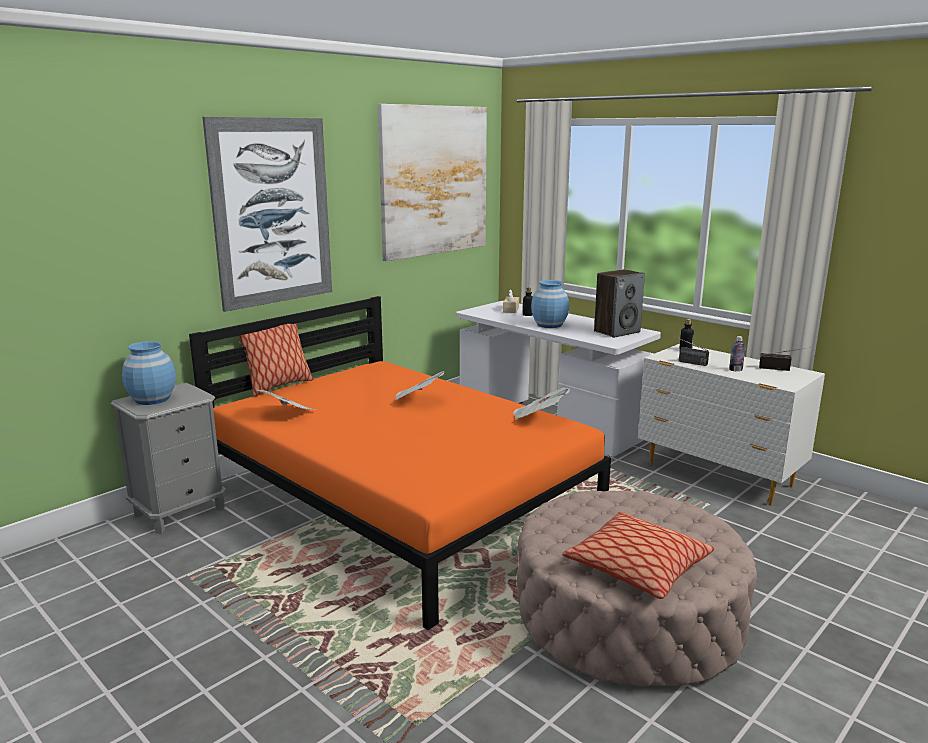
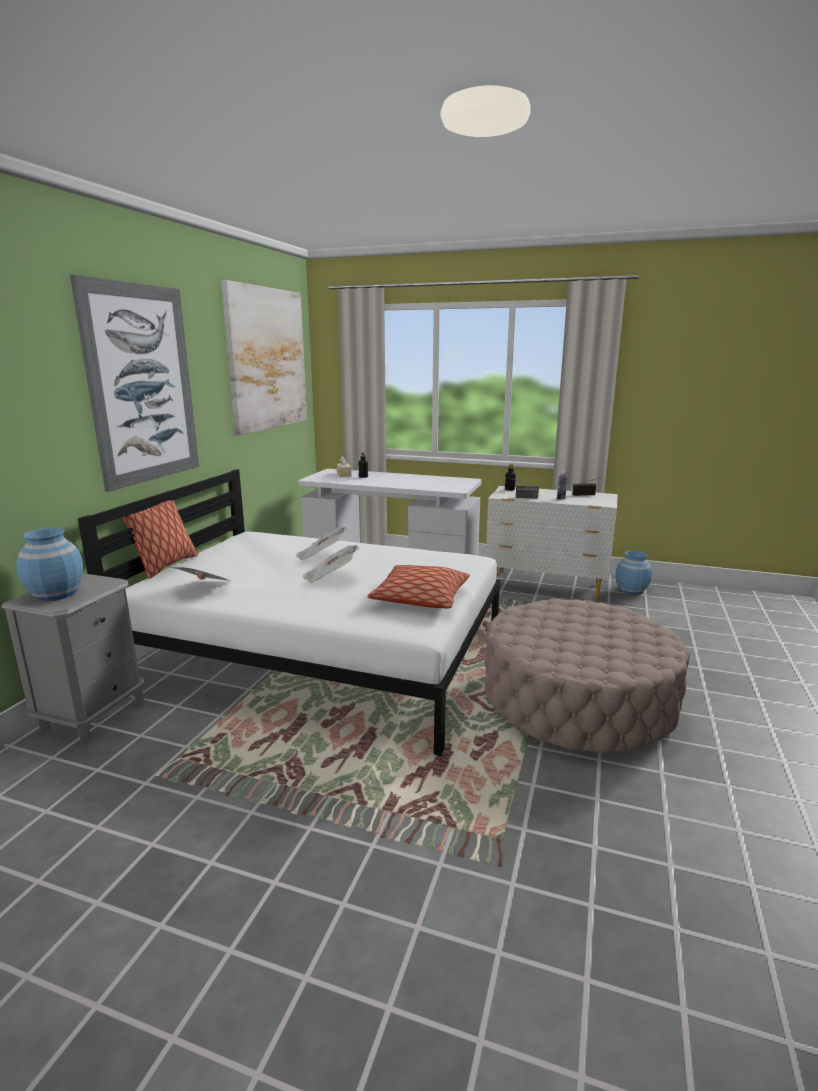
camera: 25 degrees left, 0 degrees up
(400, 501) = (320, 654): orange bed -> white bed
(538, 418) = (437, 556): newspaper -> newspaper (330, 578)
(549, 325) = (391, 482): blue vase -> blue vase (631, 590)
(617, 332) = (449, 482): speaker -> none
(636, 567) = (610, 653): pillow -> pillow (420, 598)

